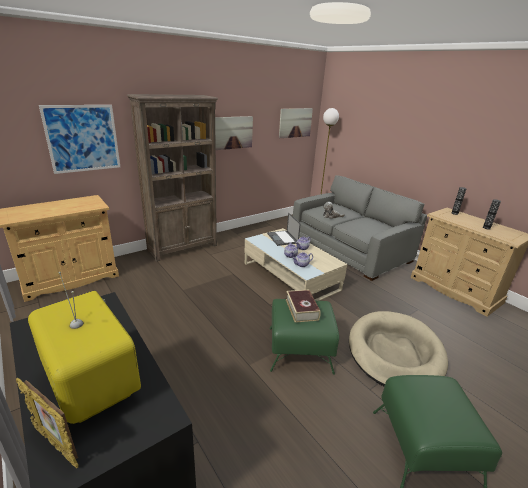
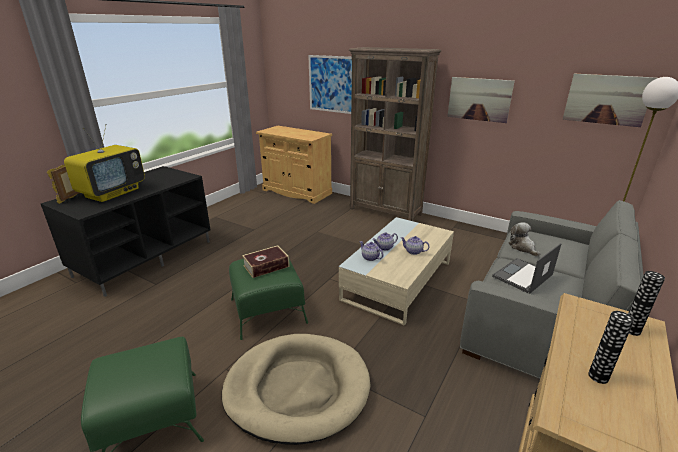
camera: 70 degrees right, 0 degrees up
(282, 238) = (423, 236): laptop -> laptop (522, 276)

